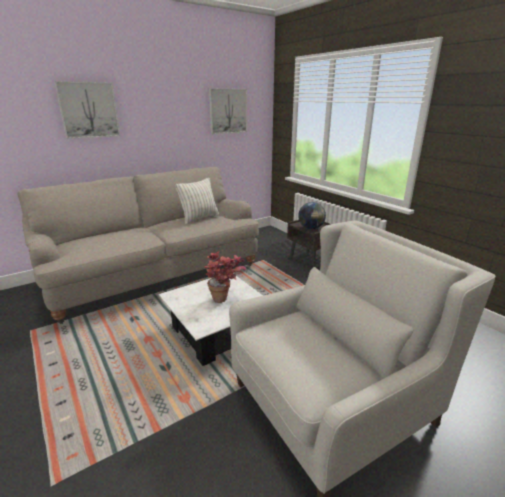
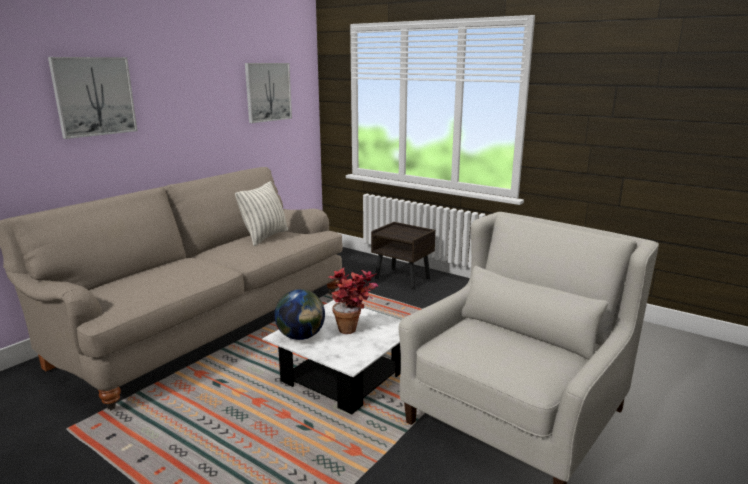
camera: 20 degrees left, 5 degrees down
(311, 228) = (403, 235): globe -> globe (301, 336)

